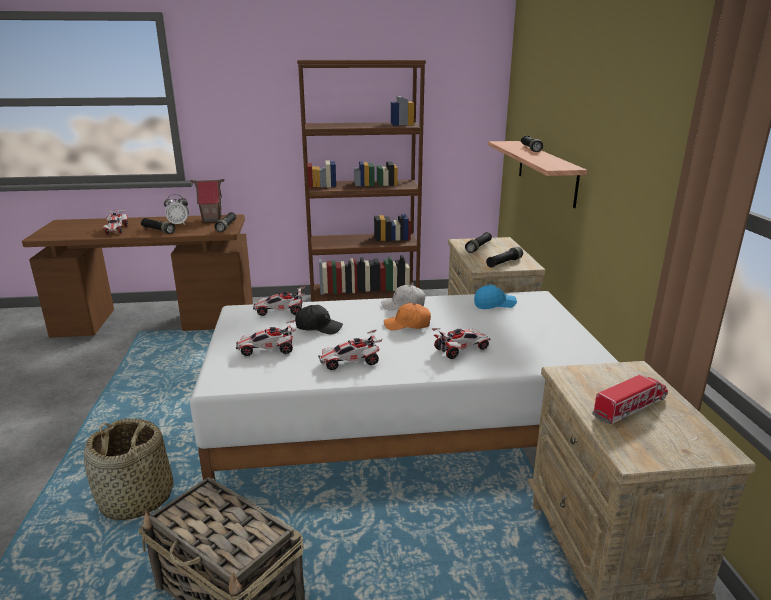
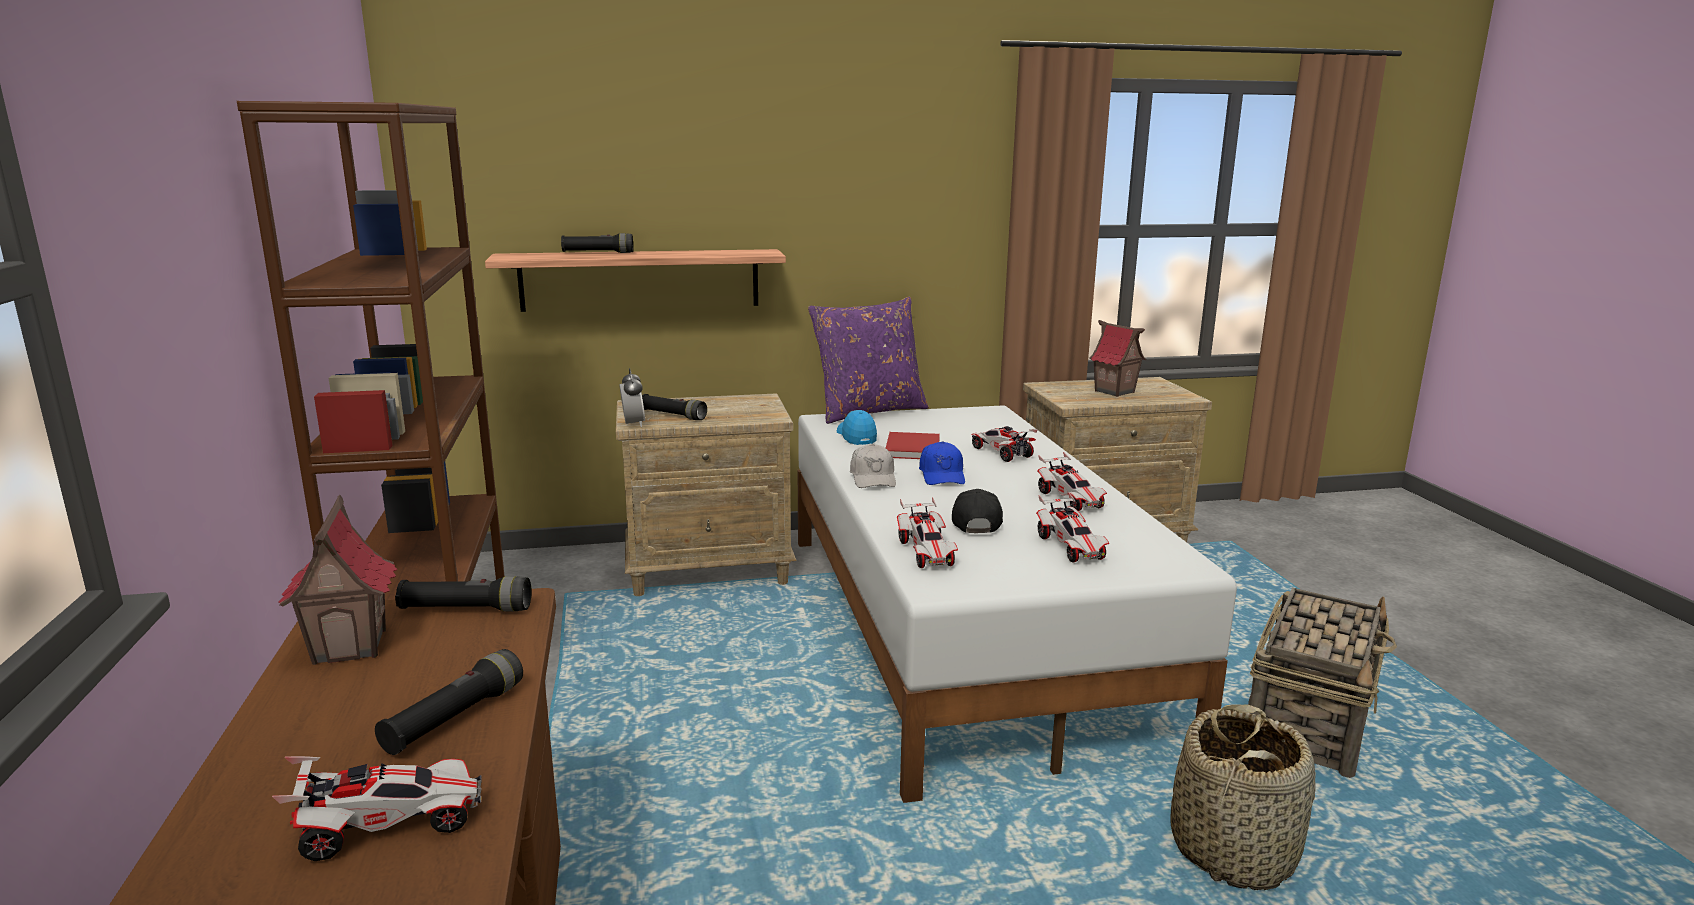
camera: 95 degrees left, 5 degrees down
(178, 224) = (377, 697): alarm clock -> alarm clock (633, 424)
(407, 325) = (942, 475): orange cap -> blue cap
(466, 319) = (912, 449): none -> red book
(504, 263) = (752, 407): black flashlight -> none
(566, 311) = (868, 411): none -> purple pillow
(630, 407) = (1114, 392): toy truck -> toy house

